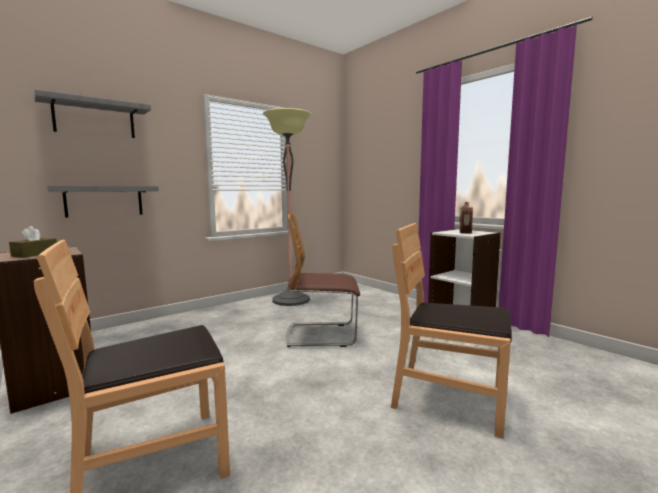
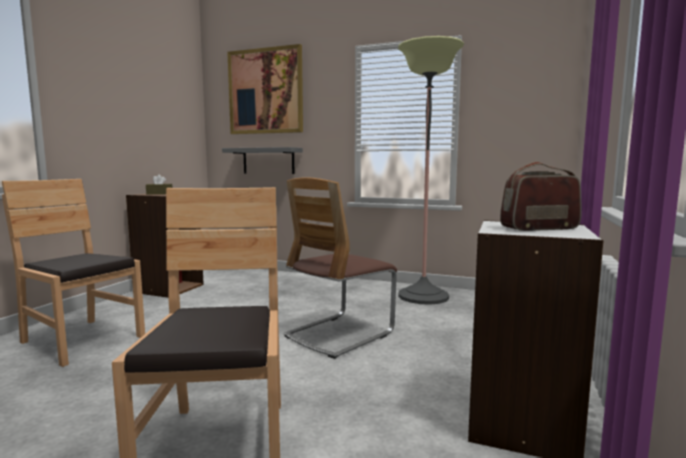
camera: 60 degrees right, 0 degrees up
(94, 119) = (265, 91): grey shelf -> picture
(322, 335) = (339, 334): chair -> chair turned 105 degrees counterclockwise

